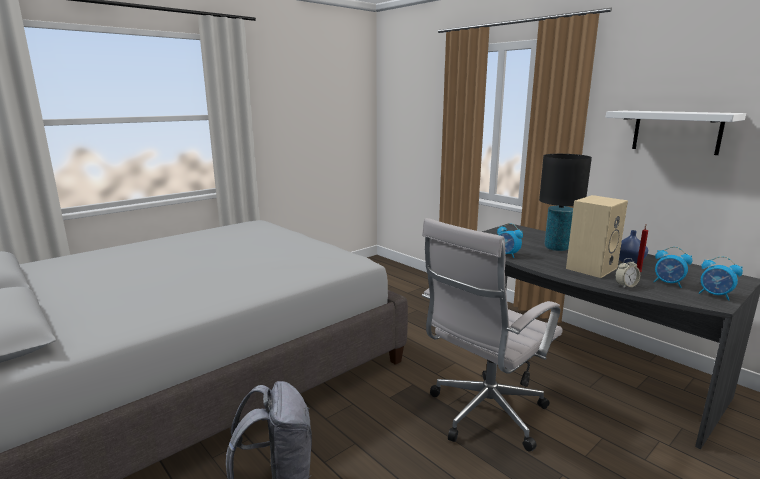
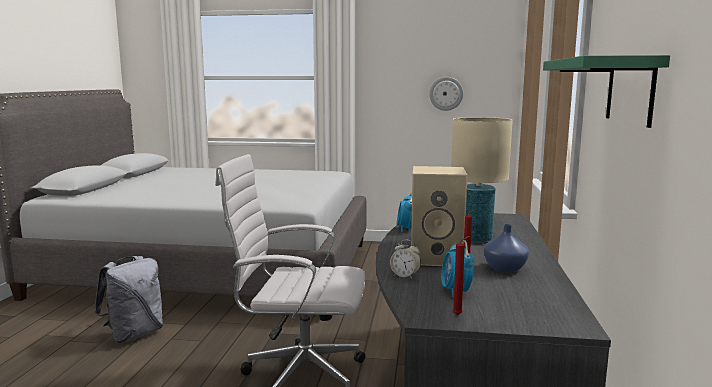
camera: 50 degrees right, 5 degrees down
(327, 128) = (446, 93): none -> wall clock
(556, 248) = (476, 239): black table lamp -> beige table lamp
(676, 132) = (630, 90): white shelf -> green shelf
(715, 295) = (459, 315): alarm clock -> red candle

